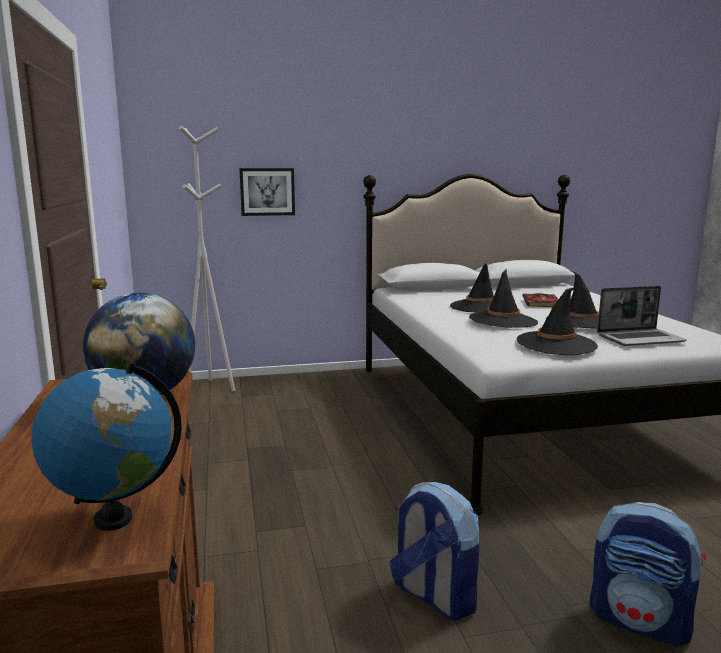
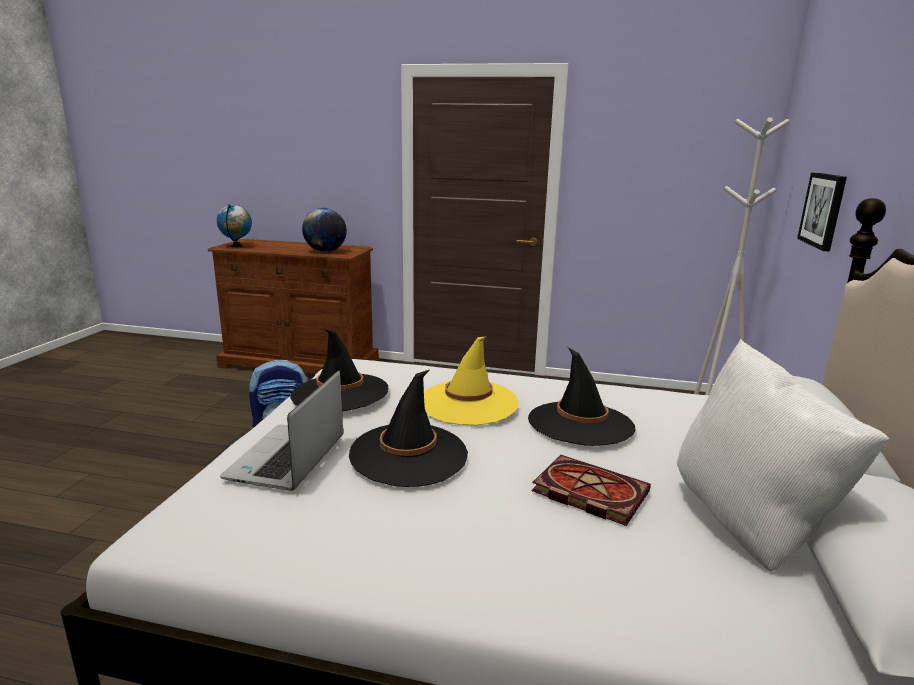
camera: 115 degrees right, 5 degrees up
(503, 320) = (468, 403): black hat -> yellow hat
(518, 291) = (748, 526): none -> white pillow
(640, 621) = (166, 483): backpack -> none

